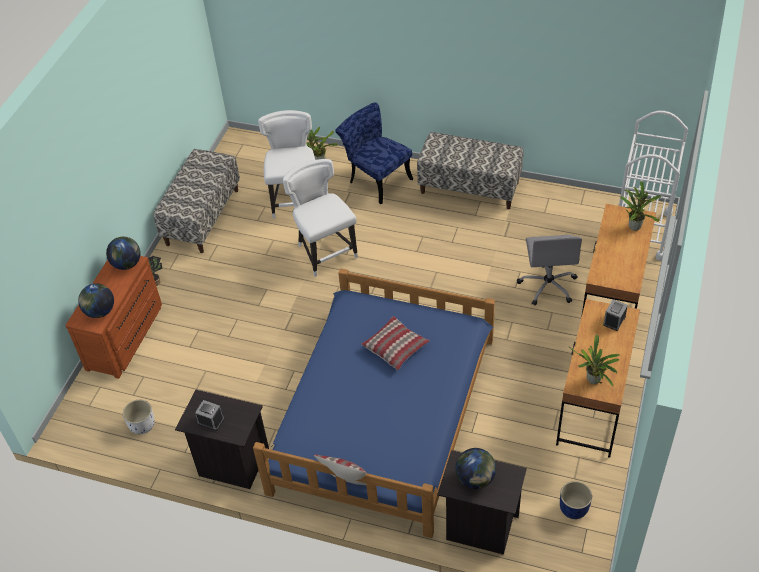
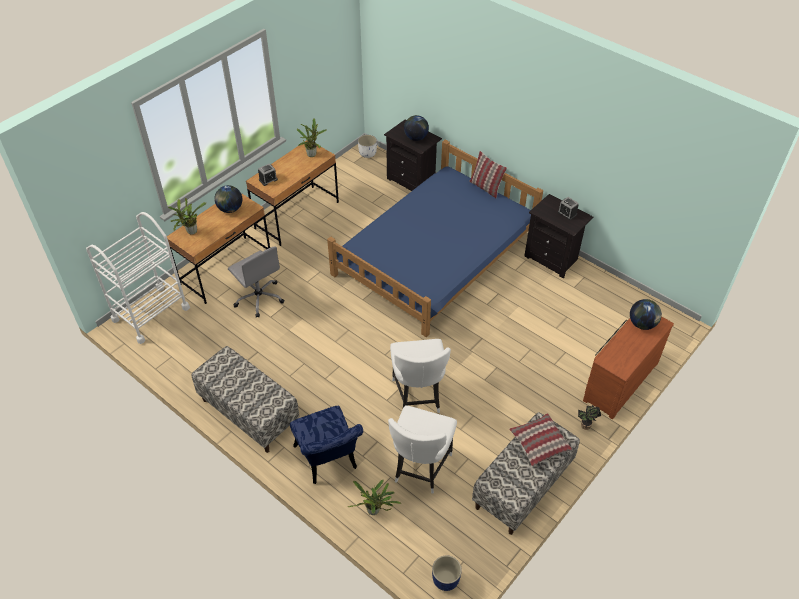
camera: 160 degrees left, 0 degrees up
(127, 264) = (613, 360): globe -> globe (230, 209)
(142, 425) = (613, 304): white planter -> white planter (367, 153)
(395, 347) = (413, 248): pillow -> pillow (539, 443)
(548, 285) = (259, 298): grey office chair -> grey office chair turned 120 degrees clockwise
(573, 508) = (353, 172): blue planter -> blue planter (445, 580)

